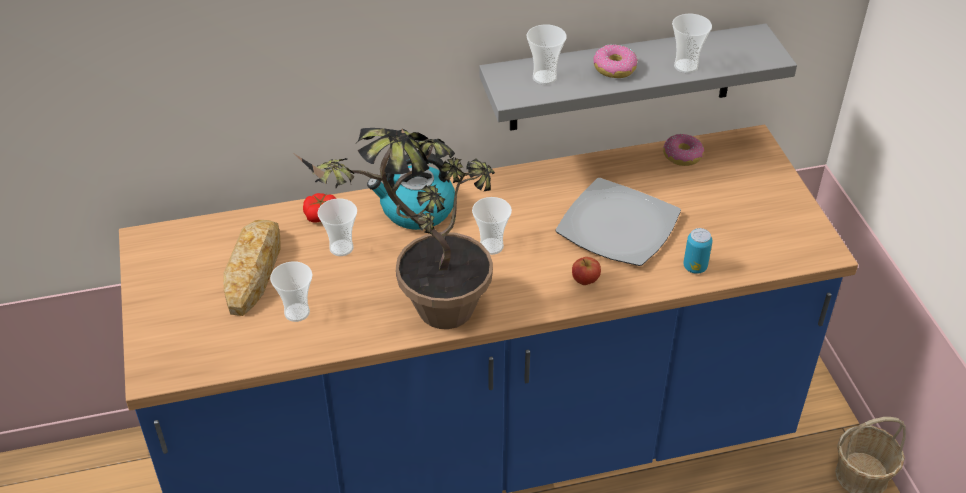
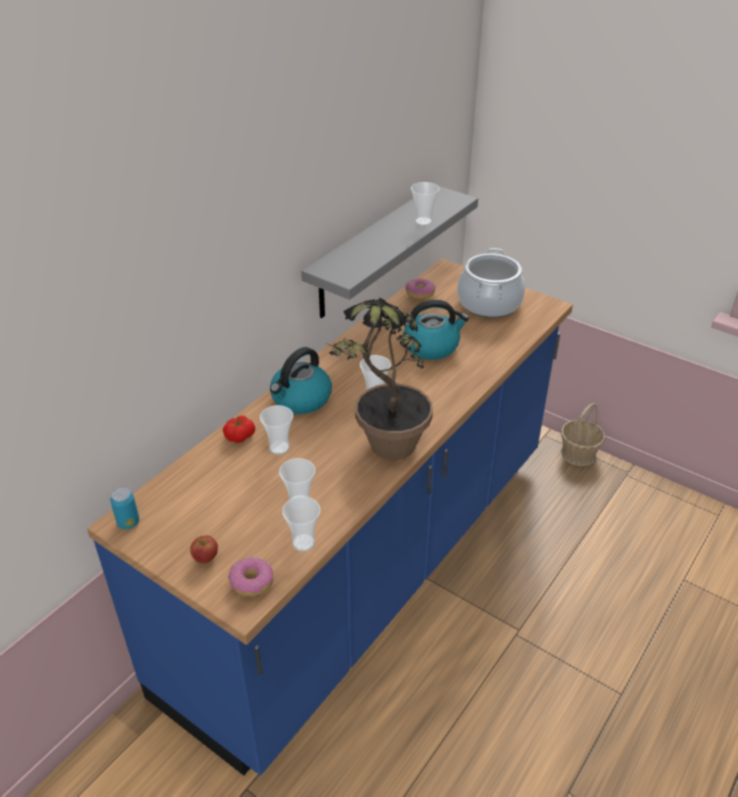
camera: 40 degrees left, 5 degrees down
(253, 271) = (234, 496): bread -> none
(544, 77) = (352, 260): cup -> cup (303, 543)
(585, 280) = (452, 384): apple -> apple (206, 558)
(614, 68) = (385, 238): donut -> donut (251, 582)
(617, 225) = (432, 346): plate -> kettle
(695, 267) = (499, 346): can -> can (128, 523)
(749, 209) = (489, 303): none -> cooking pot

